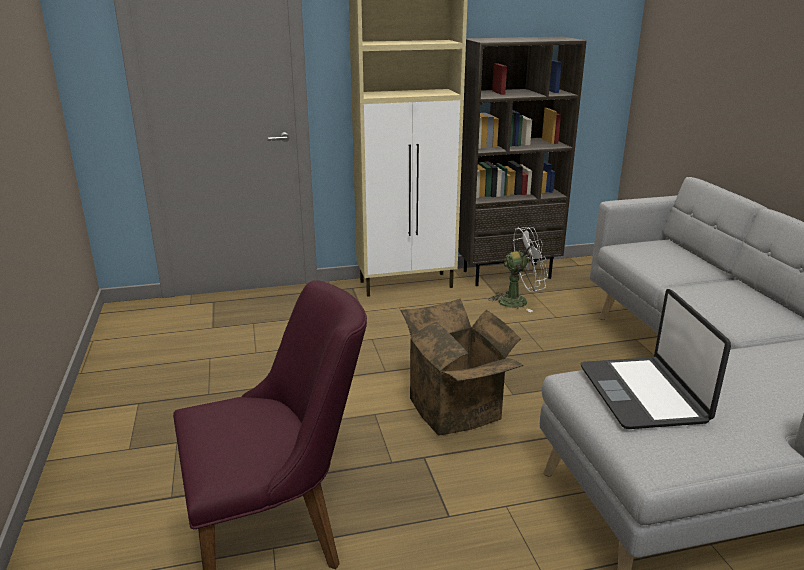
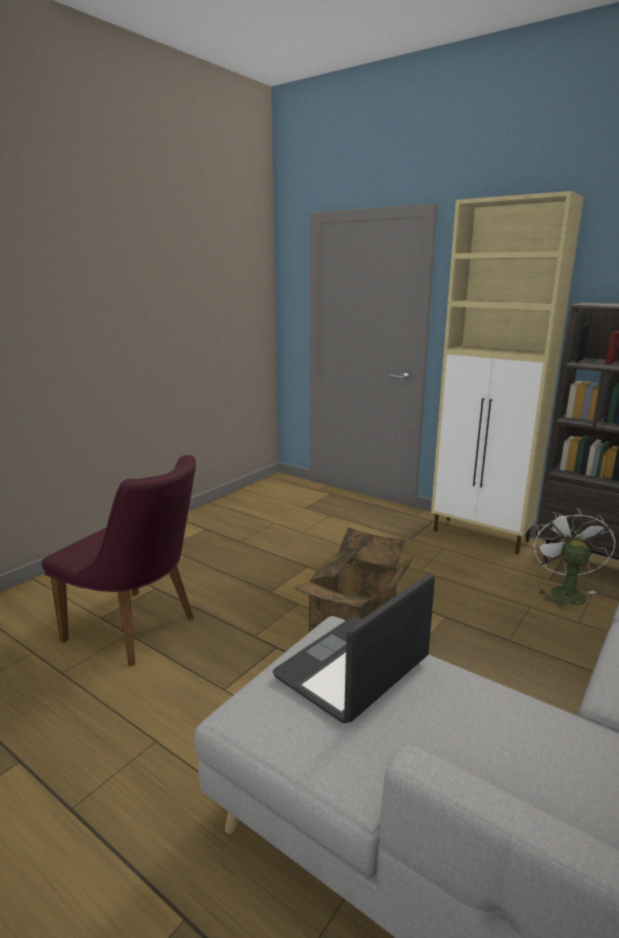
camera: 50 degrees right, 5 degrees down
(519, 301) = (564, 592): white fan -> white fan turned 120 degrees counterclockwise

